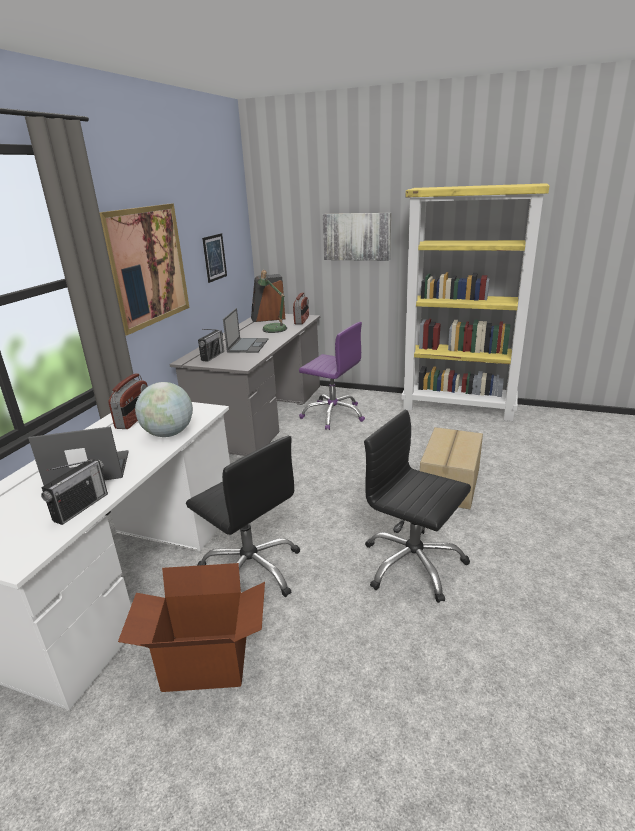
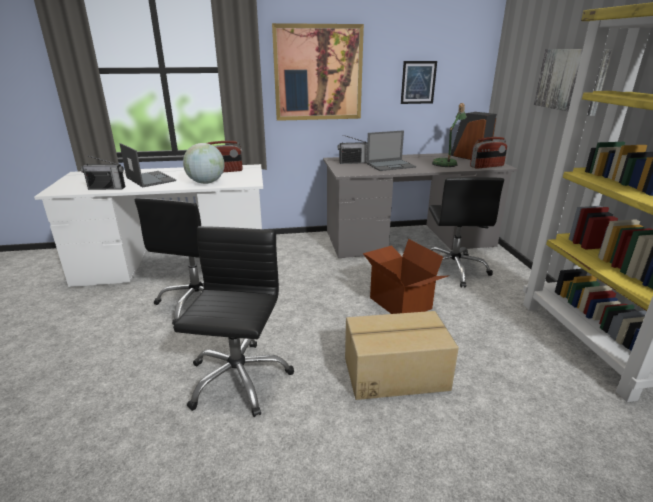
camera: 60 degrees right, 0 degrees up
(205, 663) = (106, 315): cardboard box -> cardboard box (399, 303)
(333, 415) = (453, 269): purple office chair -> black office chair

